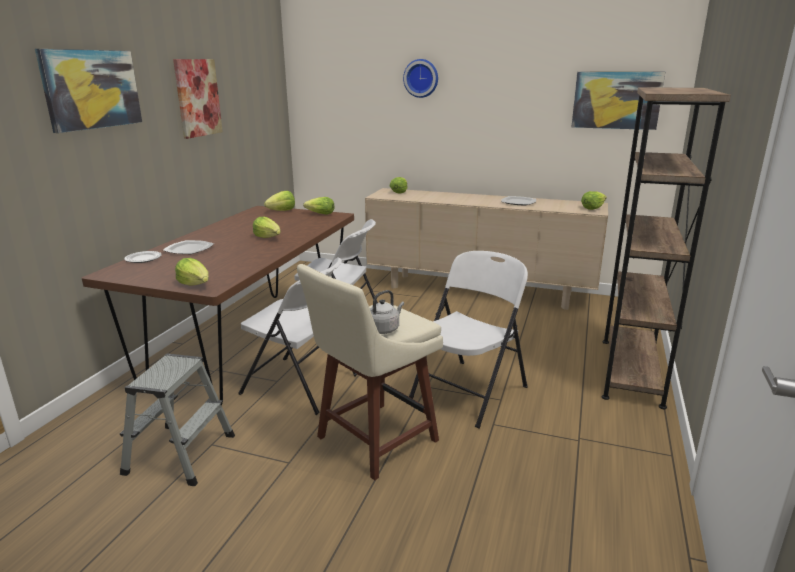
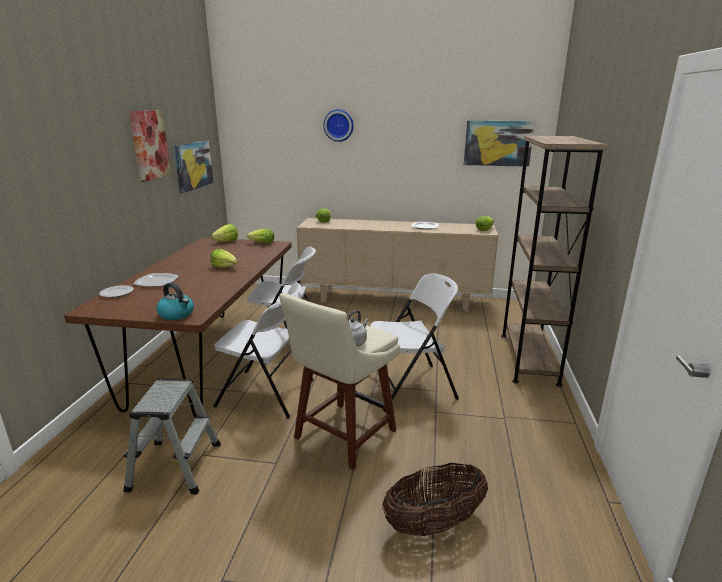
camera: 10 degrees left, 0 degrees up
(92, 89) = (62, 141): picture -> picture (193, 165)
(195, 284) = (177, 314): lettuce -> kettle
(453, 554) = (434, 523): none -> basket
(469, 392) = (409, 387): white chair -> white chair turned 45 degrees clockwise

